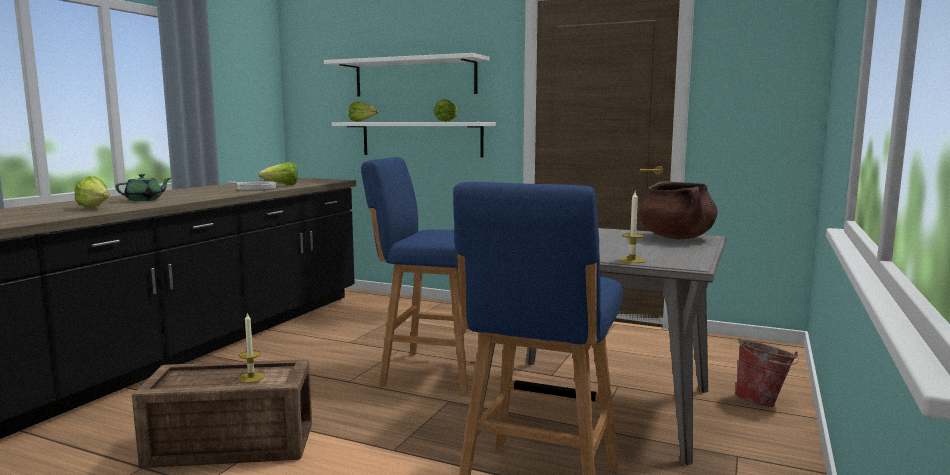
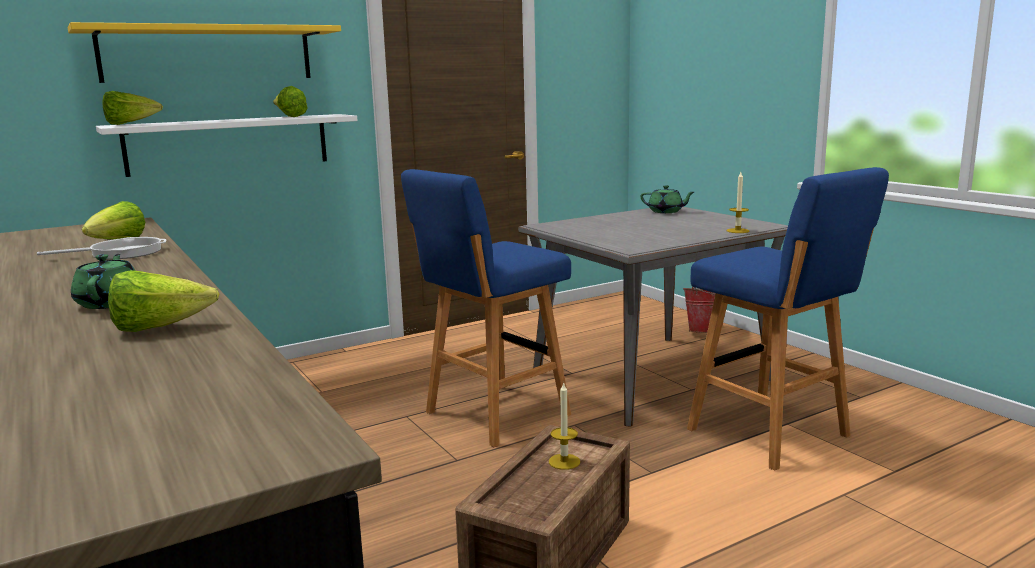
camera: 55 degrees left, 5 degrees up
(414, 77) = (208, 54): white shelf -> yellow shelf
(677, 238) = (666, 211): brown cooking pot -> green teapot

